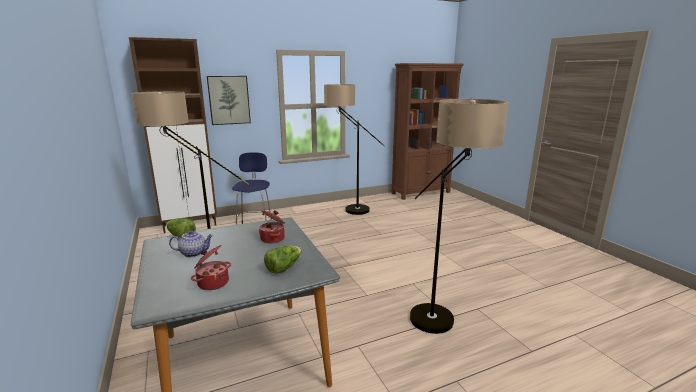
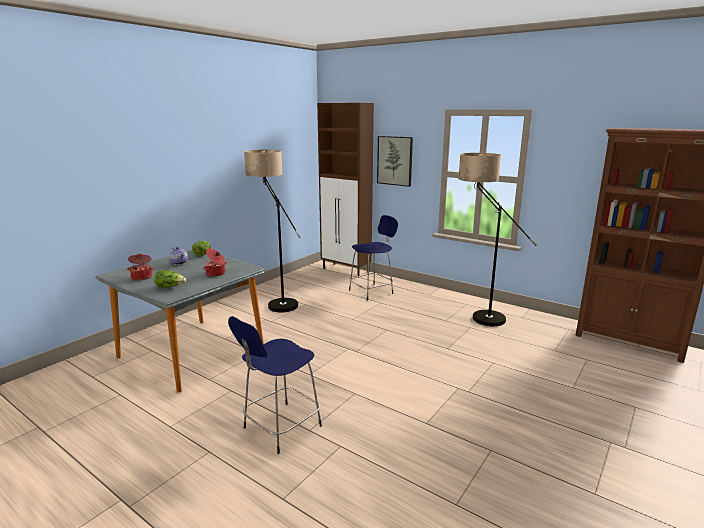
camera: 60 degrees right, 0 degrees up
(440, 330) = (280, 428): floor lamp -> blue stool

